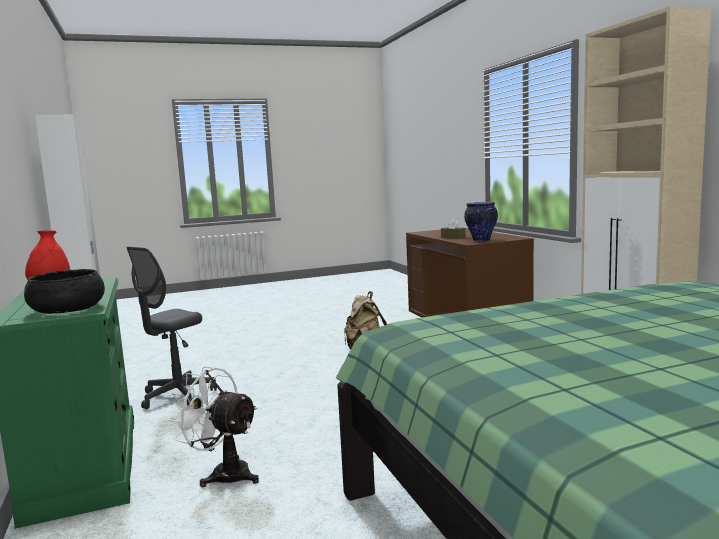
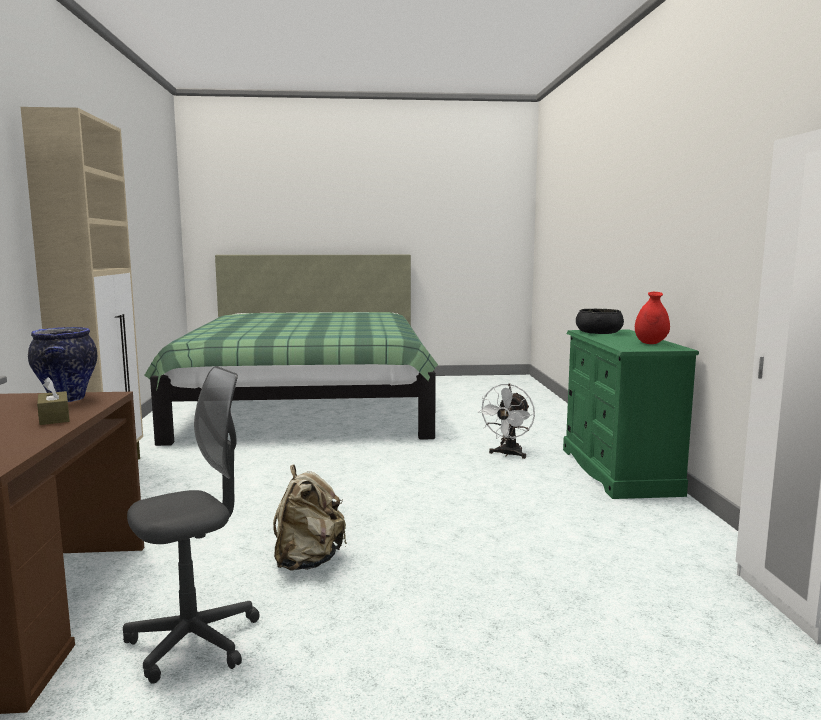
camera: 165 degrees left, 0 degrees up
(177, 396) = (586, 521): grey office chair -> grey office chair (194, 642)
(223, 474) = (508, 454): white fan -> white fan turned 75 degrees clockwise

